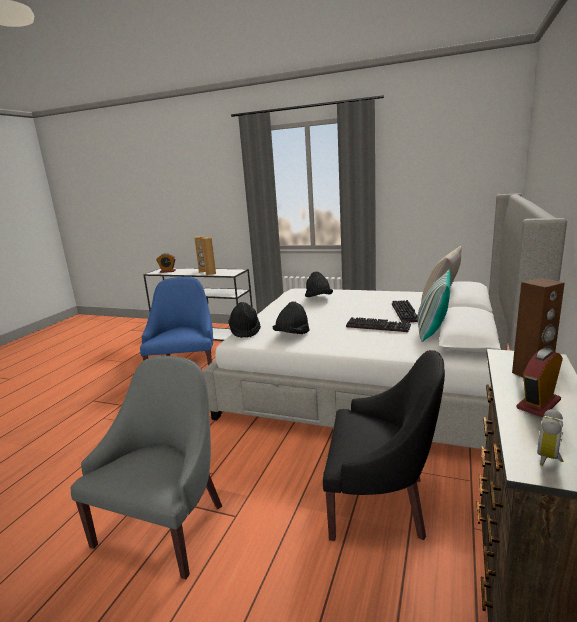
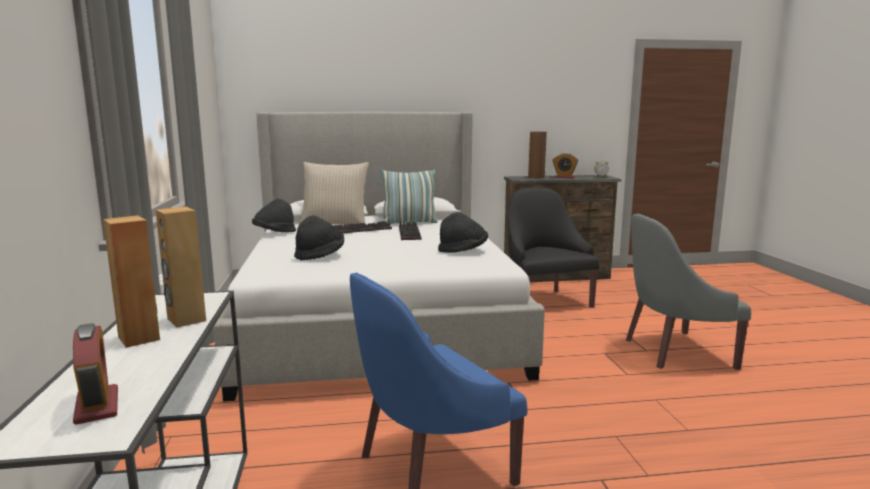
camera: 120 degrees left, 5 degrees down
(245, 331) = (475, 267): black hat -> black hat (274, 233)

